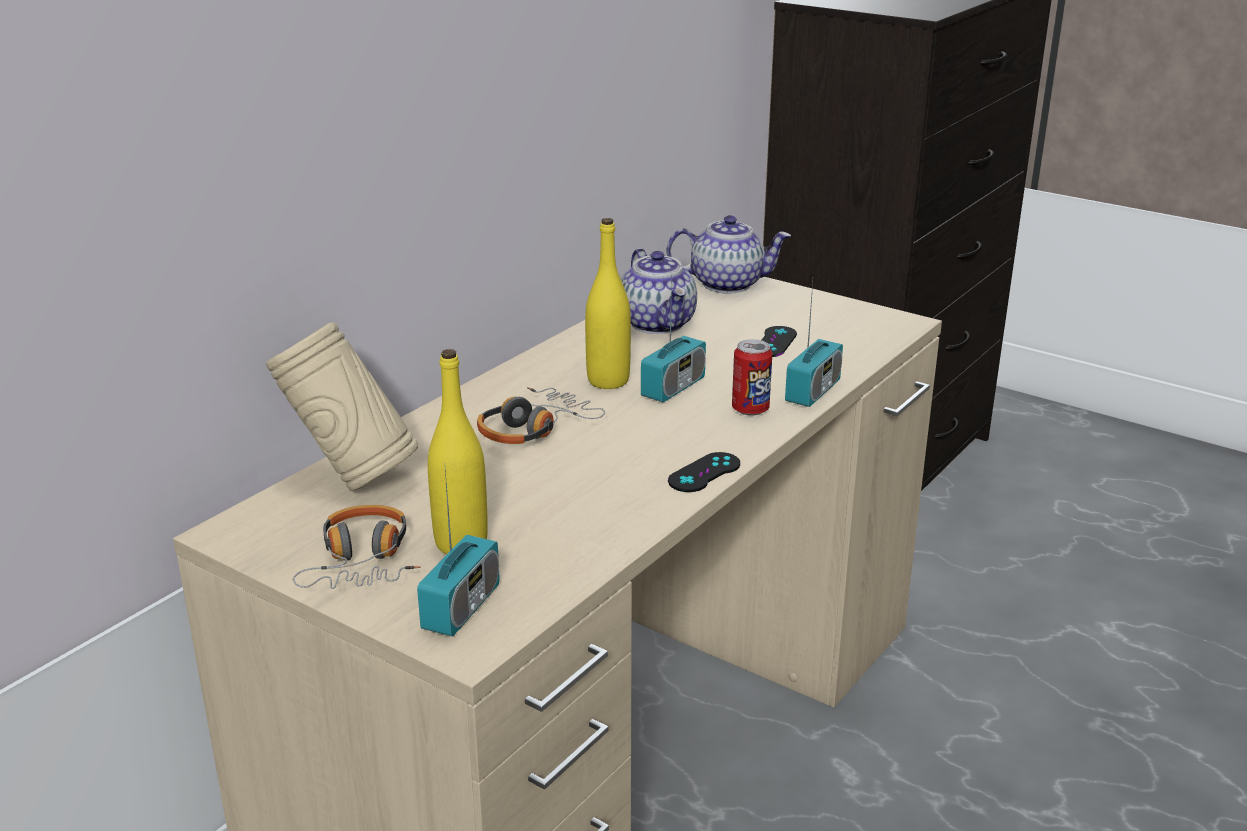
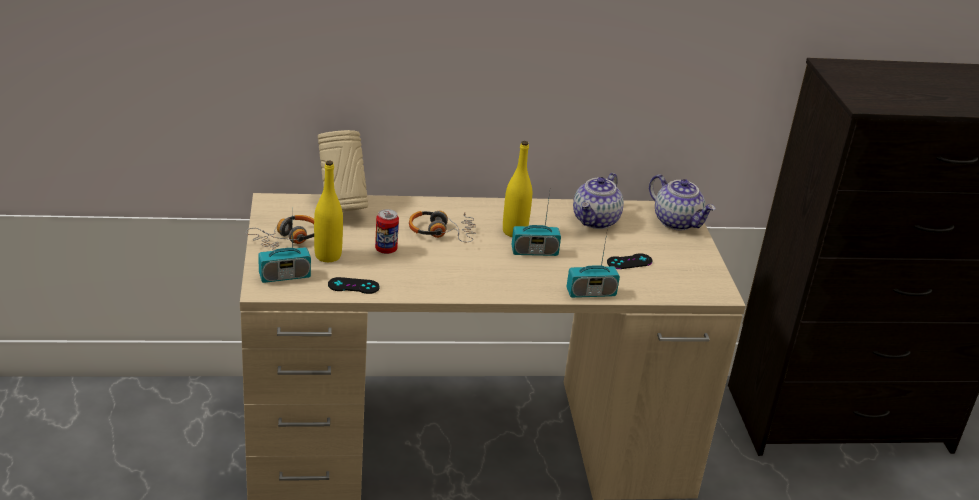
camera: 45 degrees right, 5 degrees up
(704, 473) = (465, 292): black game controller -> black game controller (353, 286)
(750, 409) = (544, 281): can -> can (386, 250)

